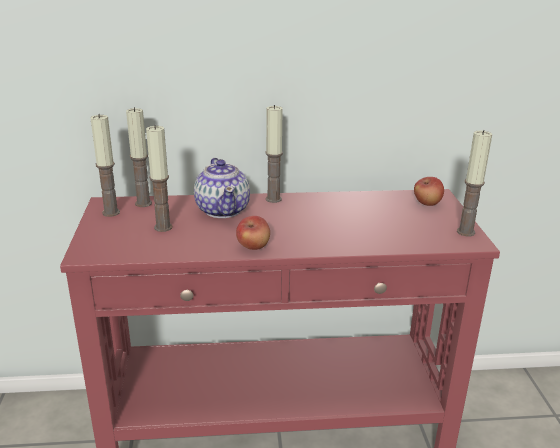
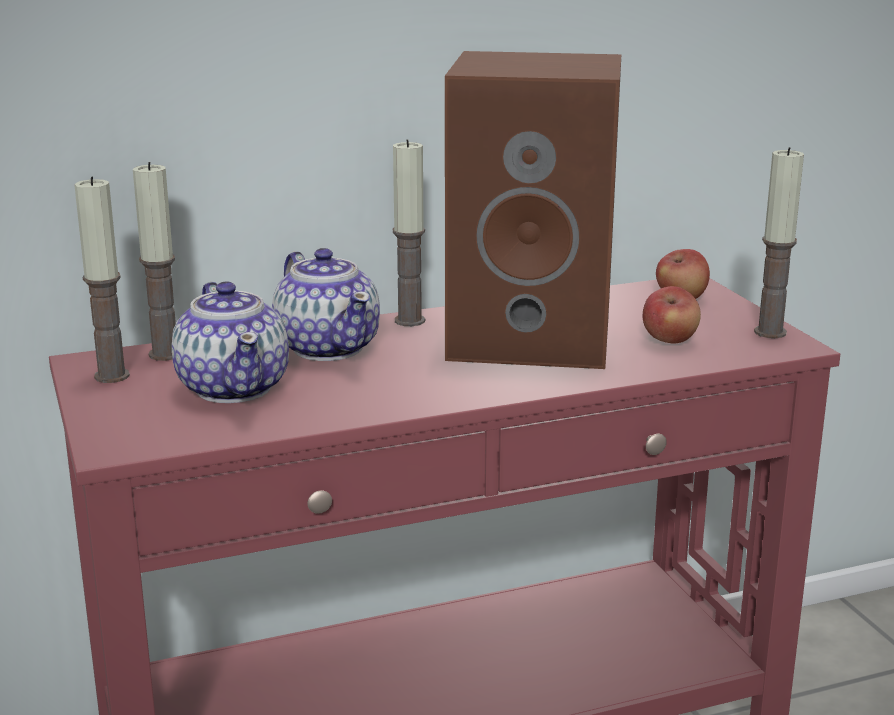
camera: 15 degrees left, 5 degrees down
(163, 227) = (234, 387): candle -> teapot
(253, 247) = (426, 397): apple -> apple (669, 341)
(332, 218) = (534, 338): none -> brown speaker

